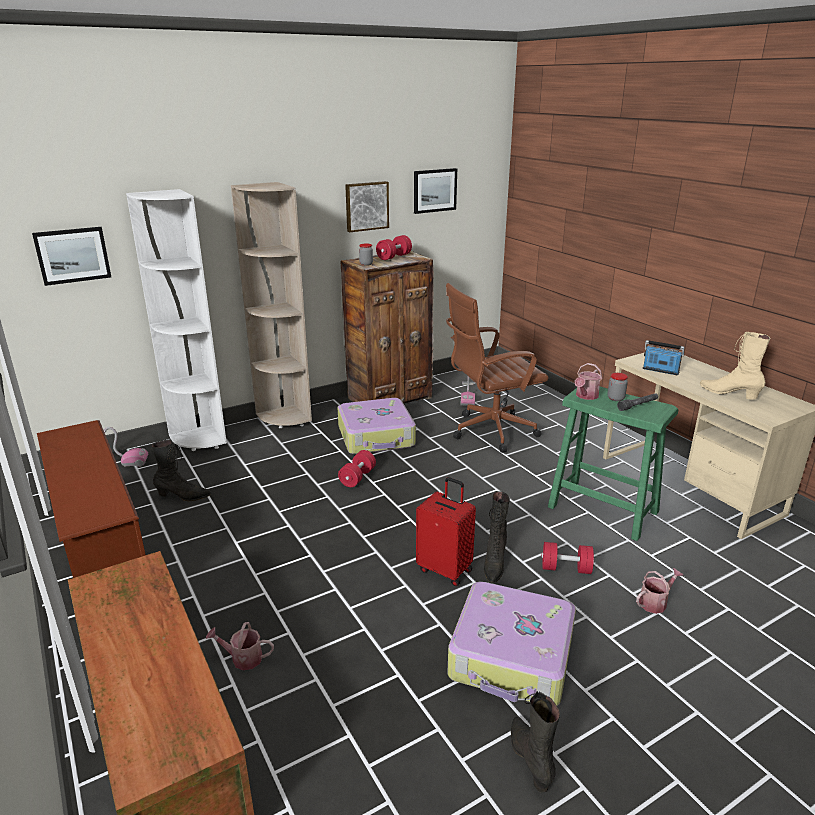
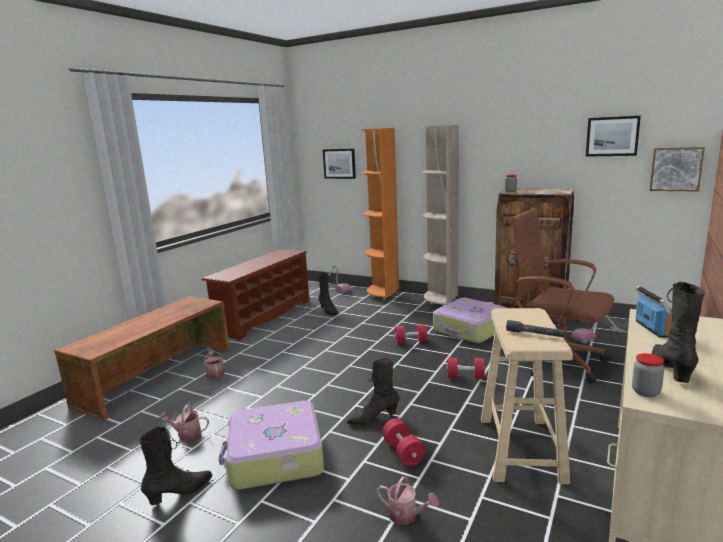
camera: 60 degrees right, 10 degrees down
(199, 444) = (381, 295): white bookcase -> orange bookcase
(366, 206) = (535, 147): picture -> picture (676, 169)
(394, 257) = (545, 190): red dumbbell -> red dumbbell (465, 377)
(445, 569) = (345, 402): red suitcase -> none
(585, 396) = (511, 313): watering can -> watering can (186, 434)
(602, 509) = (521, 448): green stool -> beige stool
(615, 398) = (532, 324): jar -> jar (645, 392)
(729, 394) = (671, 369): beige boot -> black boot

